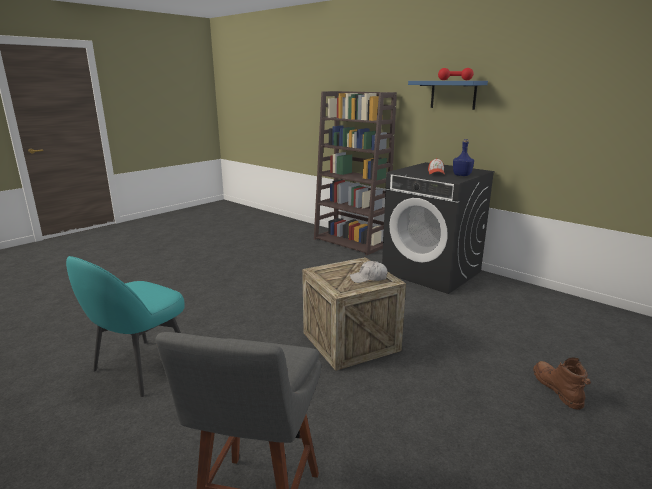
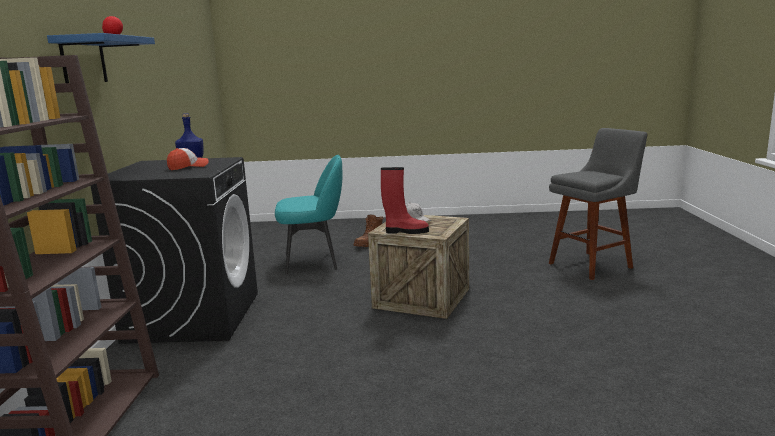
camera: 130 degrees left, 5 degrees down
(141, 368) = (643, 351): turquoise chair -> turquoise chair (313, 261)
(344, 266) = (405, 231): none -> red boot

